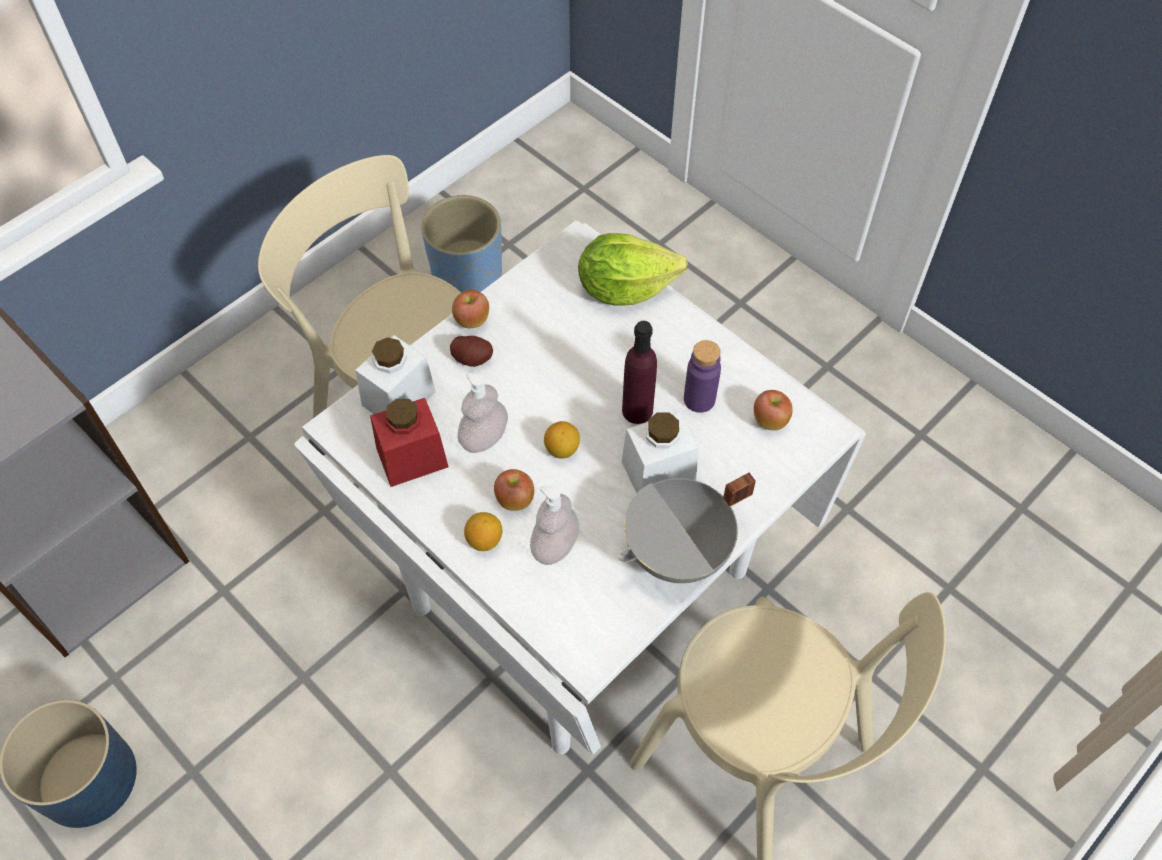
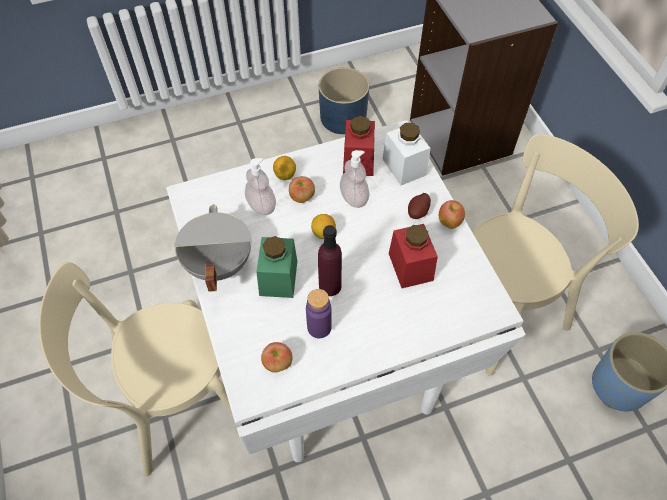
camera: 115 degrees right, 0 degrees up
(562, 339) = (410, 267): none -> red jar
(625, 288) = (439, 324): lettuce -> none
(658, 471) = (278, 278): white jar -> green jar

